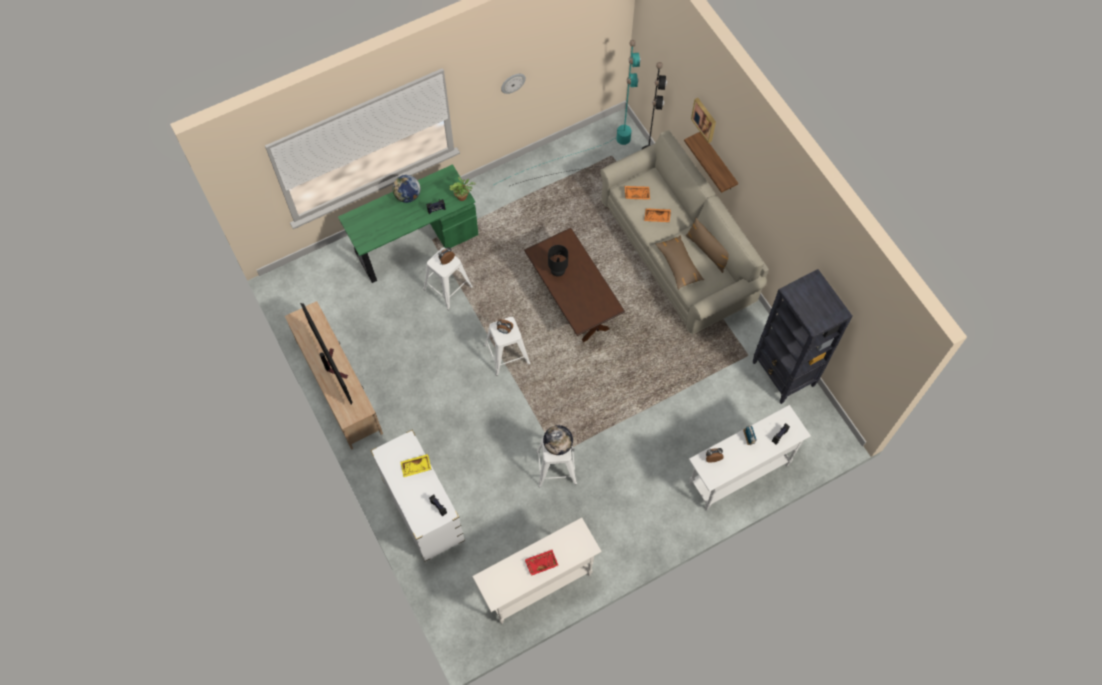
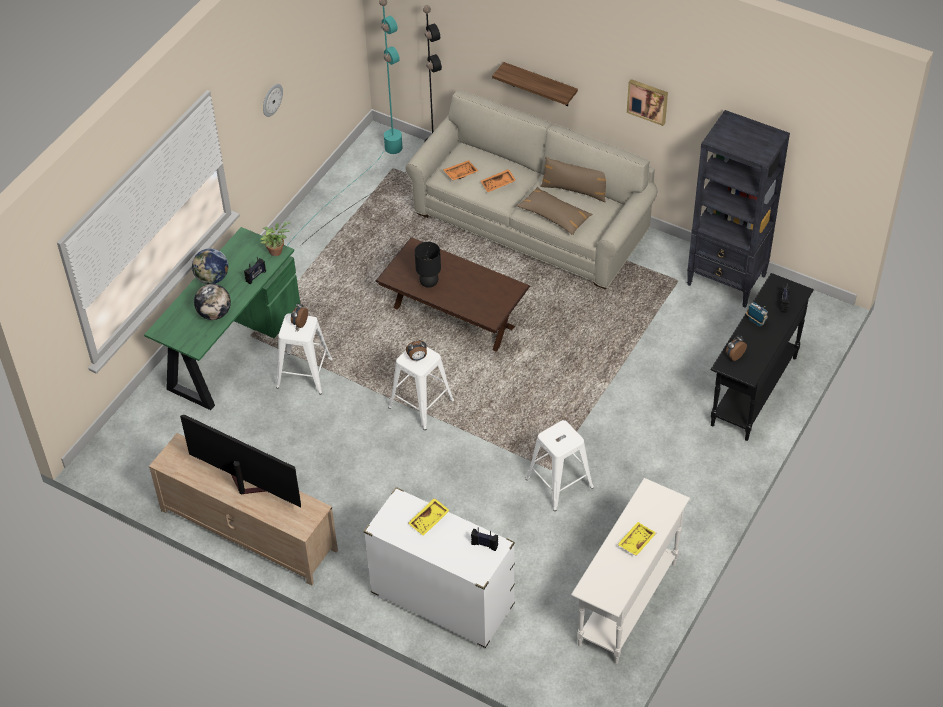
camera: 30 degrees left, 15 degrees down
(541, 563) = (636, 541): red tray -> yellow tray
(558, 445) = (560, 434): globe -> globe (214, 313)
(704, 119) = (506, 41): picture -> picture (648, 101)
(738, 474) = (753, 391): white console table -> black console table

